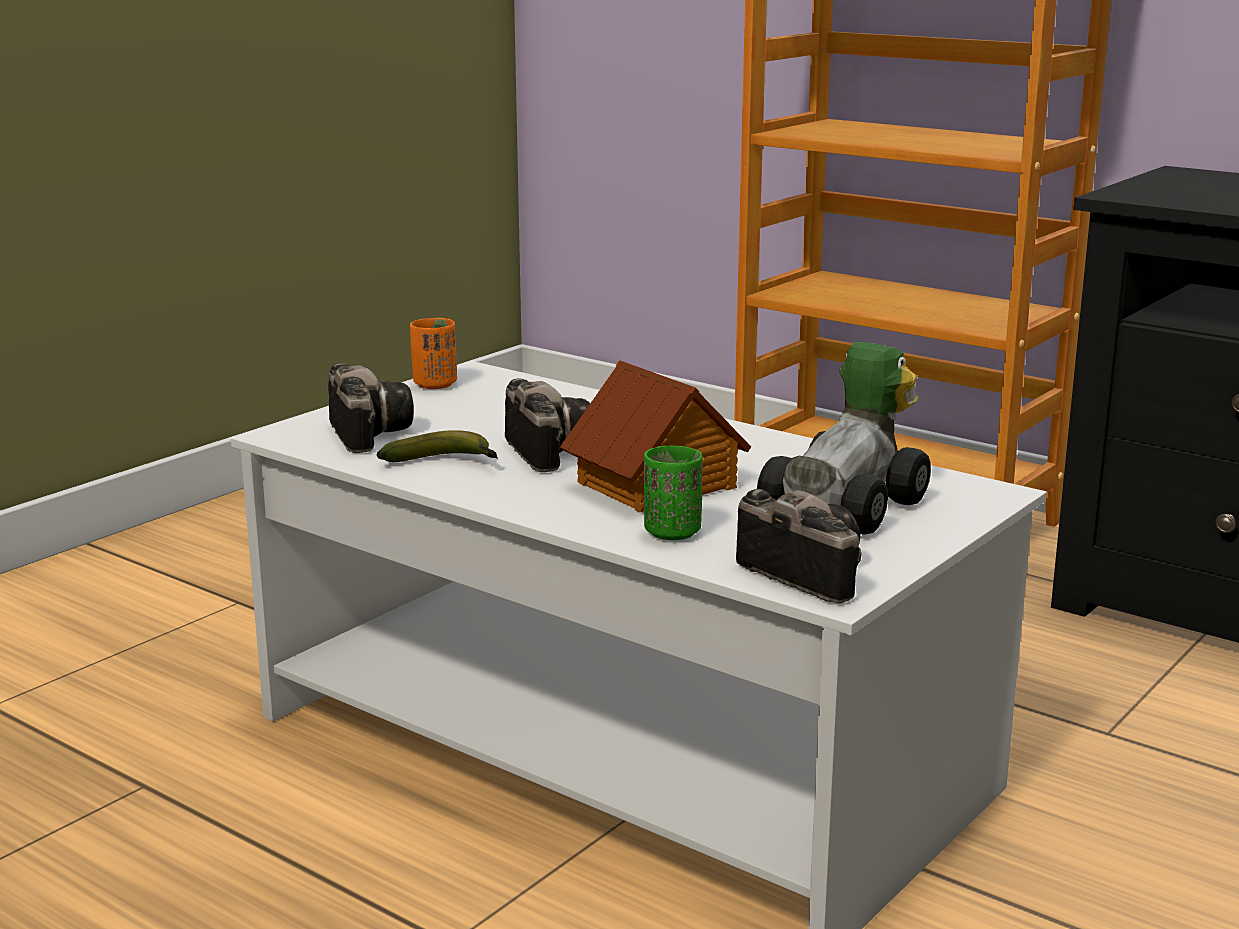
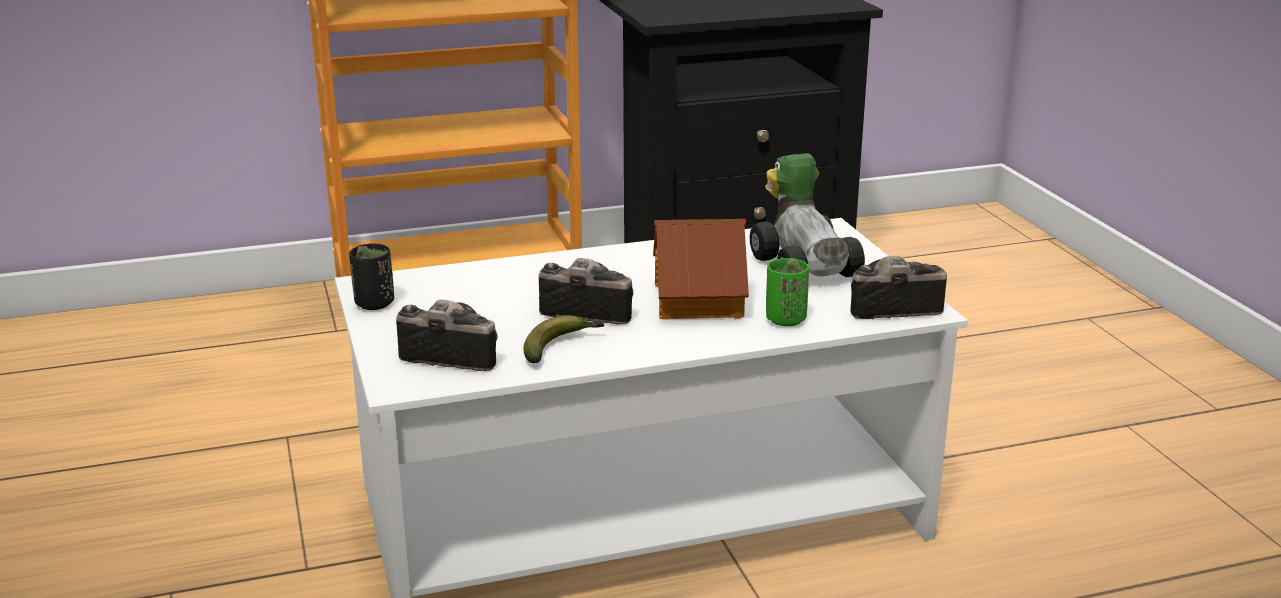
camera: 55 degrees left, 5 degrees up
(435, 384) = (374, 304): orange cup -> black cup

